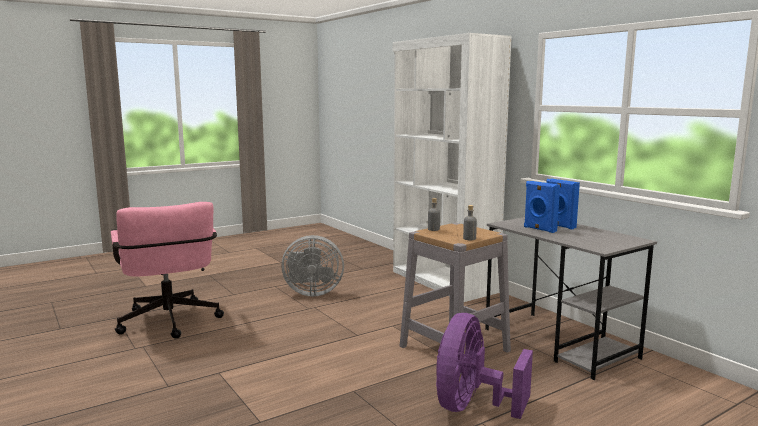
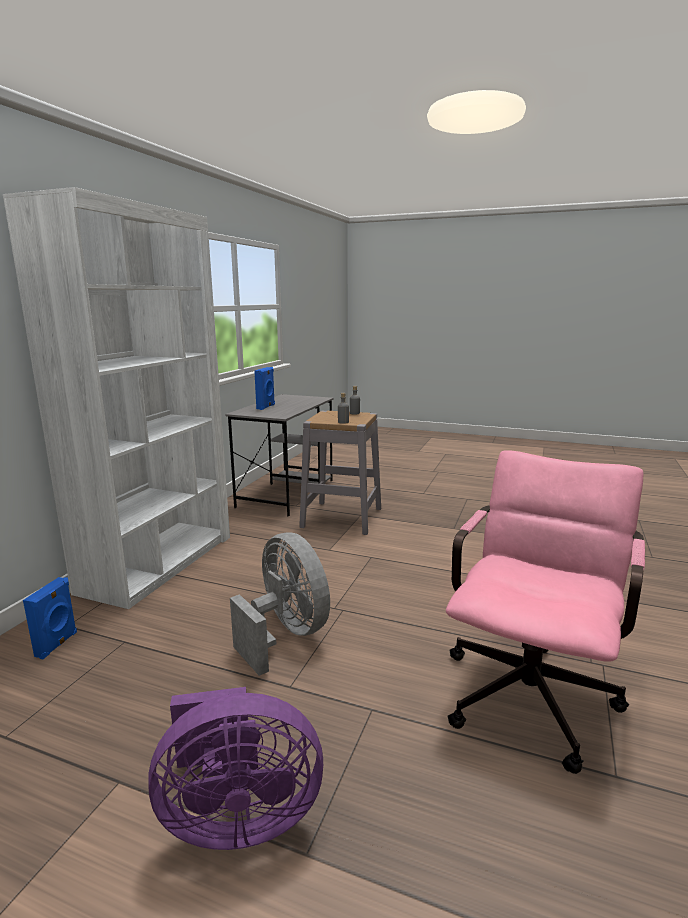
camera: 125 degrees left, 5 degrees up
(472, 406) = (411, 498): purple fan -> purple fan (237, 817)
(539, 229) = (287, 408): blue speaker -> blue speaker (57, 644)

